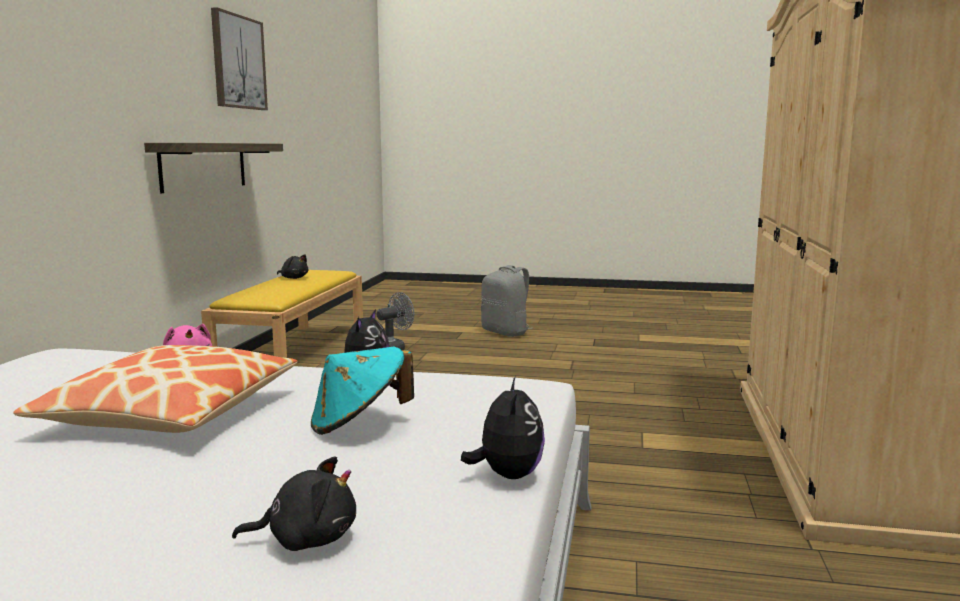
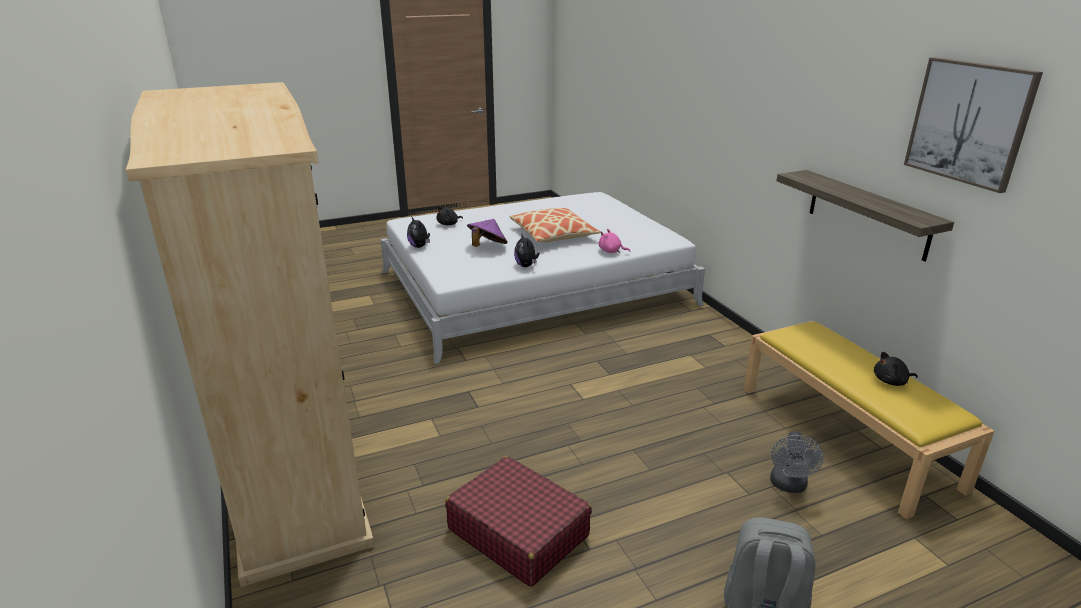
camera: 145 degrees right, 15 degrees up
(359, 423) = (487, 247): turquoise hat -> purple hat
(616, 374) = (518, 532): none -> red suitcase

